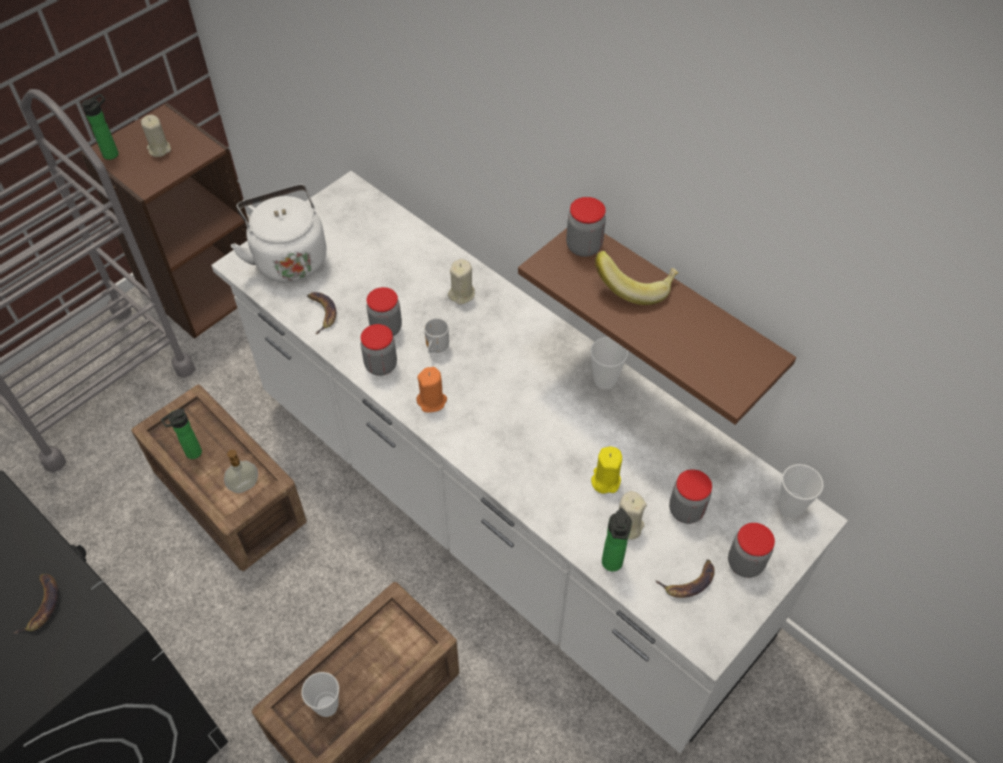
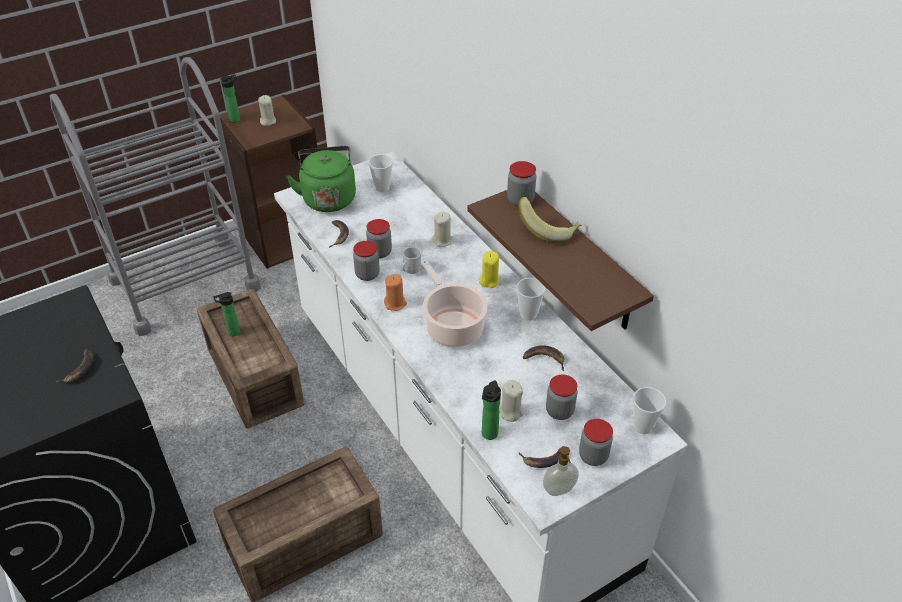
camera: 15 degrees right, 10 degrees down
(245, 487) = (262, 361): soap dispenser -> soap dispenser (559, 490)
(289, 258) = (328, 197): white kettle -> green kettle
(327, 706) = (268, 520): cup -> cup (382, 188)
(516, 419) = (452, 326): none -> cooking pot
(605, 480) = (504, 379): yellow candle -> yellow candle (489, 281)
(644, 441) = (544, 359): none -> banana

